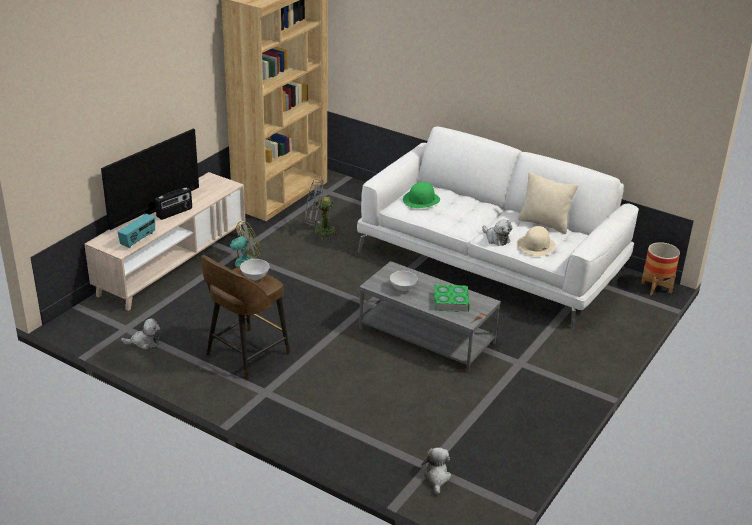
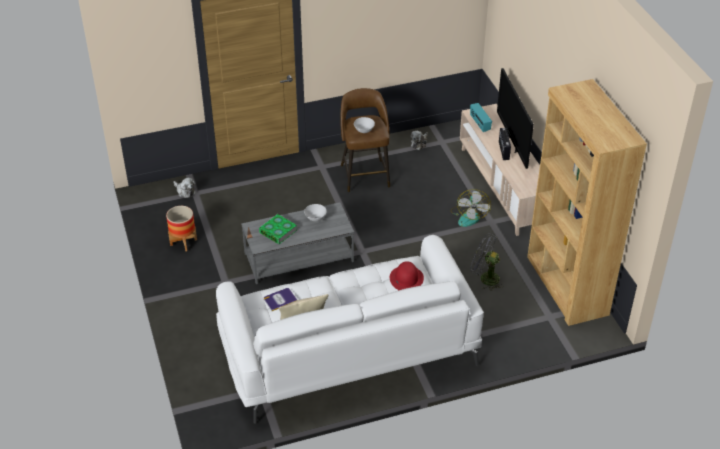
camera: 130 degrees right, 10 degrees up
(319, 231) = (485, 278): grey fan -> grey fan turned 105 degrees counterclockwise
(421, 200) = (406, 278): green hat -> red hat
(496, 239) = (312, 286): plush toy -> none
(536, 245) = (280, 299): beige hat -> book
(656, 288) = (211, 423): planter -> planter (183, 242)

